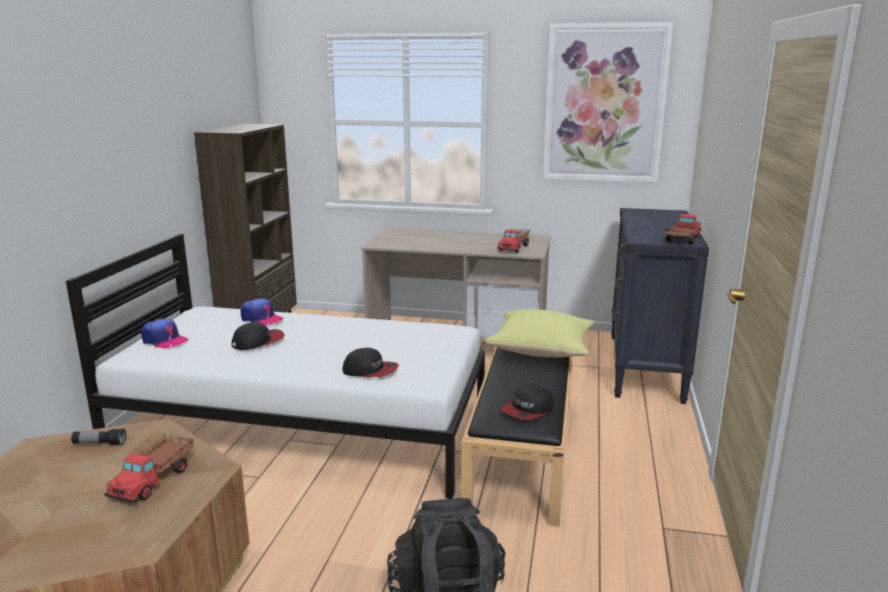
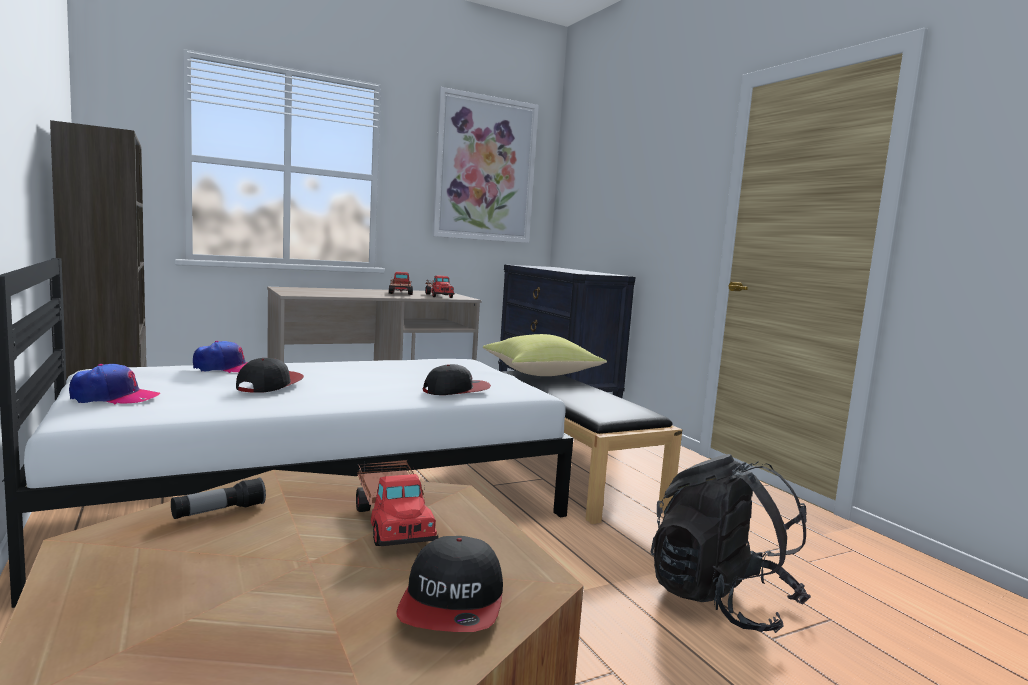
camera: 40 degrees left, 10 degrees down
(528, 410) = (617, 406): cap -> cap (453, 602)
(682, 240) = (606, 274): toy truck -> toy truck (400, 293)

